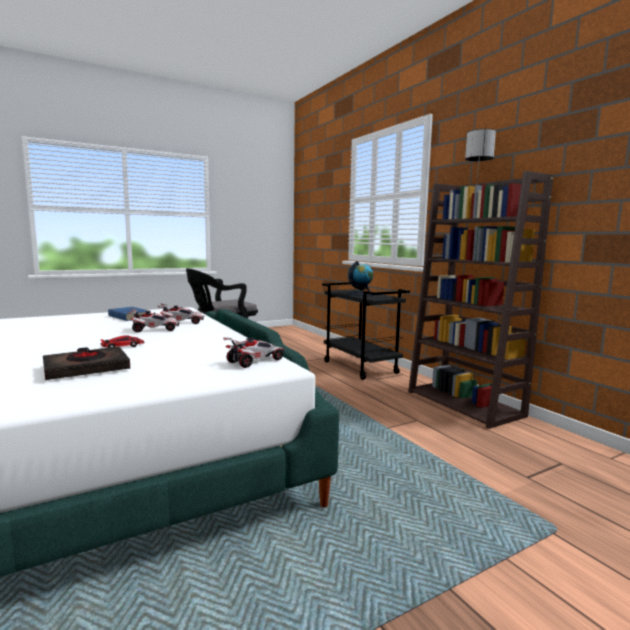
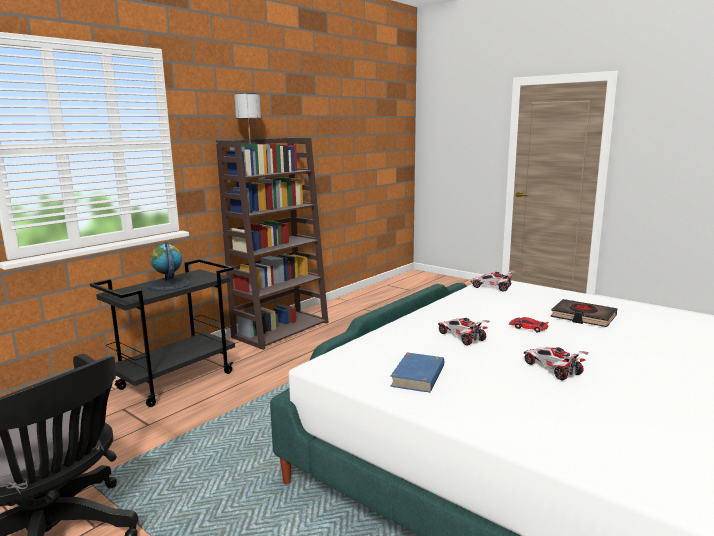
camera: 110 degrees left, 5 degrees up
(181, 323) = (413, 337): toy car -> toy car (552, 369)

